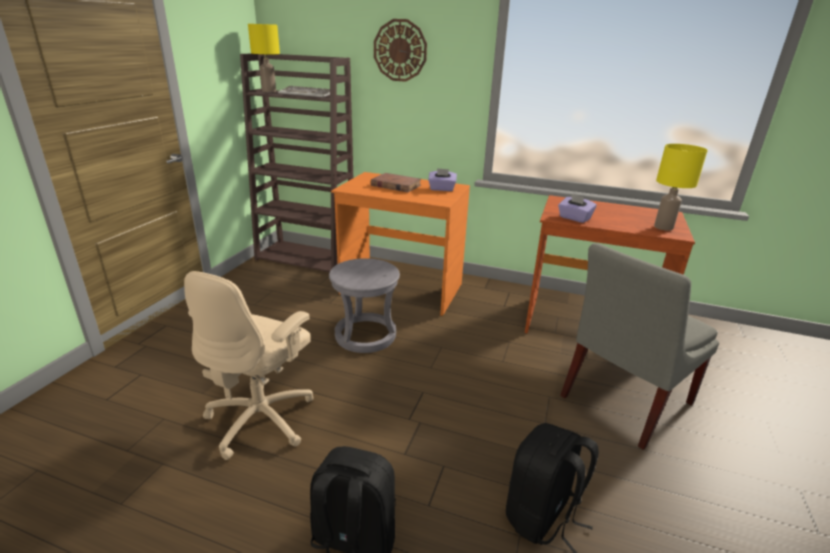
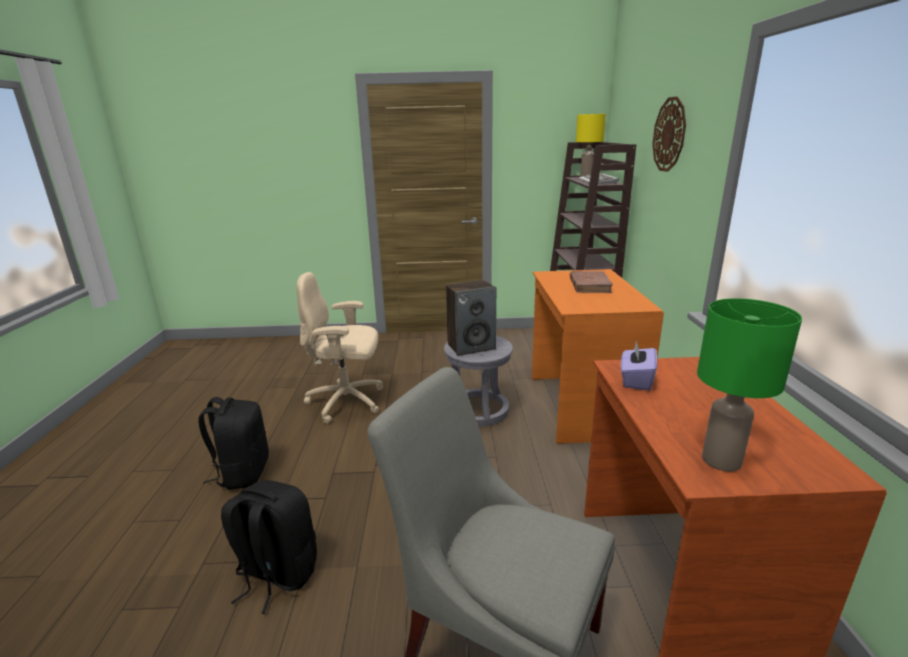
camera: 70 degrees right, 5 degrees down
(362, 275) = (471, 346): none -> speaker
(441, 189) = (617, 302): purple tissue box -> none
(663, 227) = (721, 460): yellow table lamp -> green table lamp

